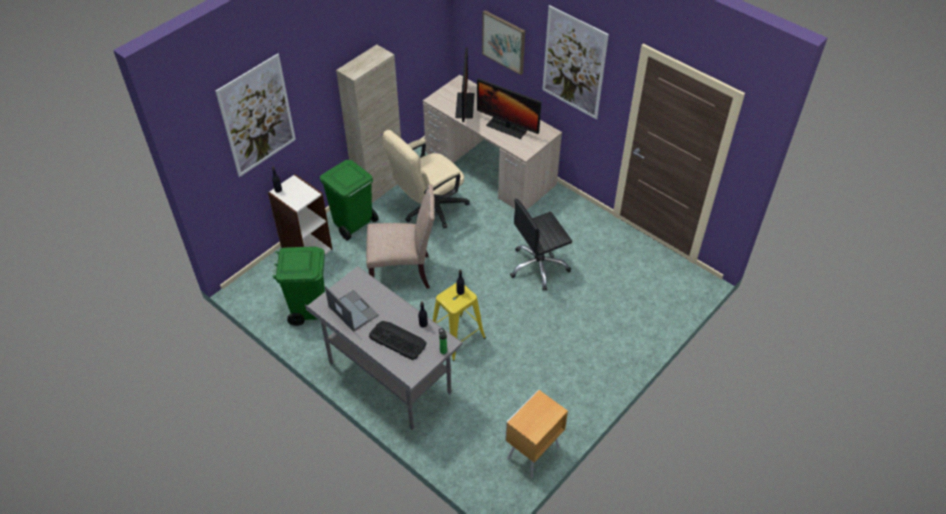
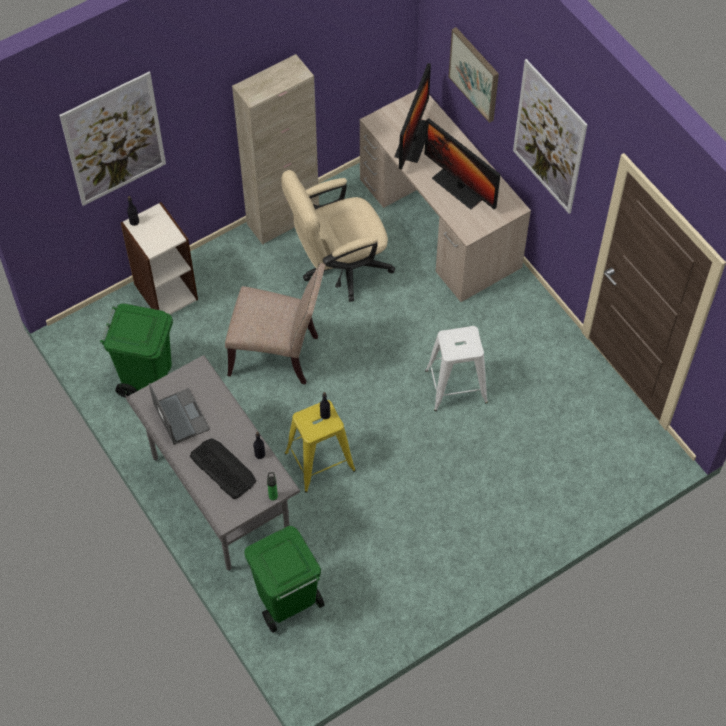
camera: 15 degrees right, 10 degrees up
(353, 224) = (234, 268): green trash can -> green trash can (286, 602)
(532, 453) = (363, 637): brown nightstand -> none
(538, 266) = (456, 386): black office chair -> white stool

